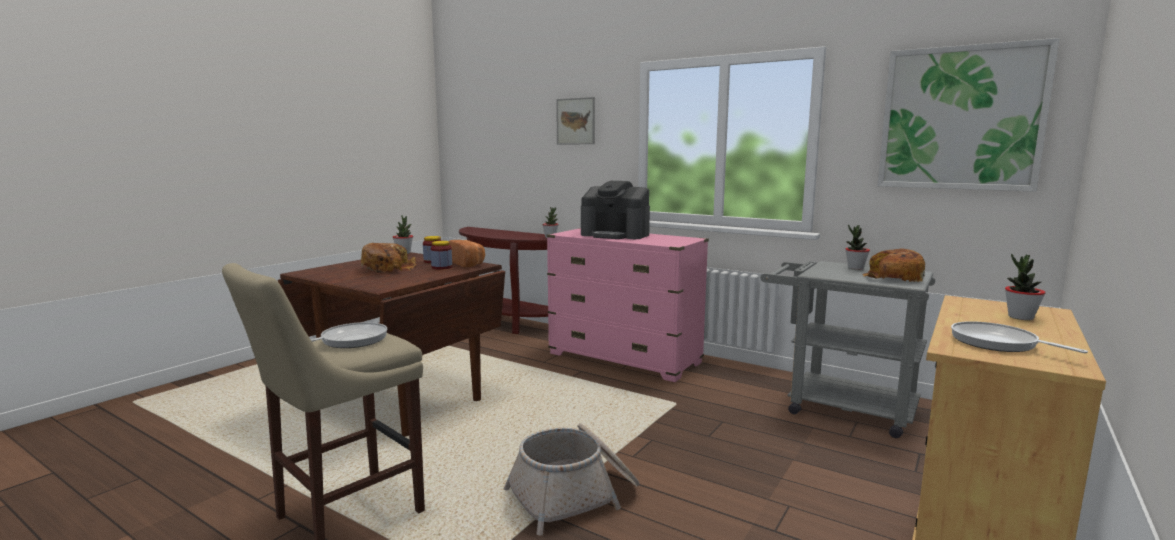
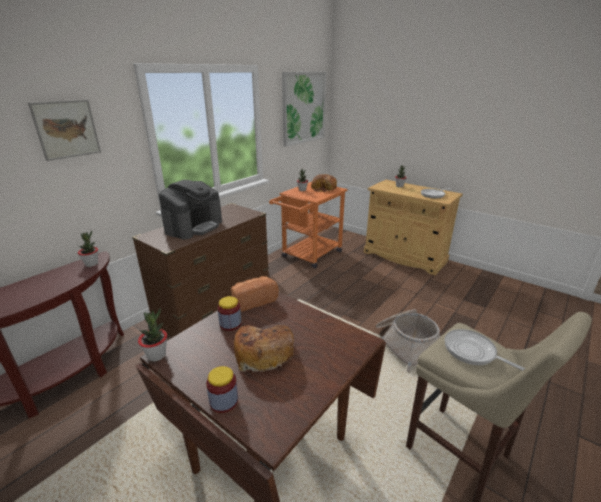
camera: 85 degrees left, 15 degrees up
(442, 267) = (267, 315): jar -> jar (224, 401)
(624, 359) = (215, 311): pink dresser -> brown dresser
(838, 406) = (308, 256): grey cart -> orange cart

